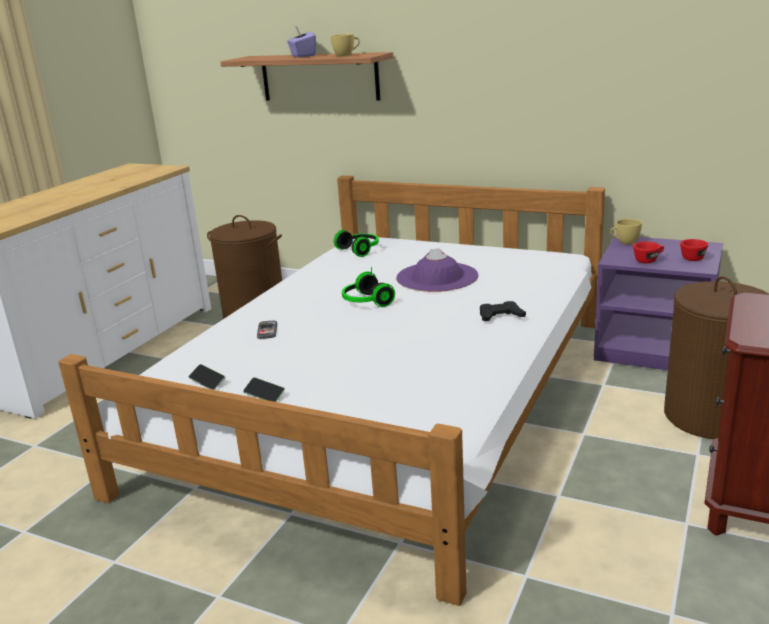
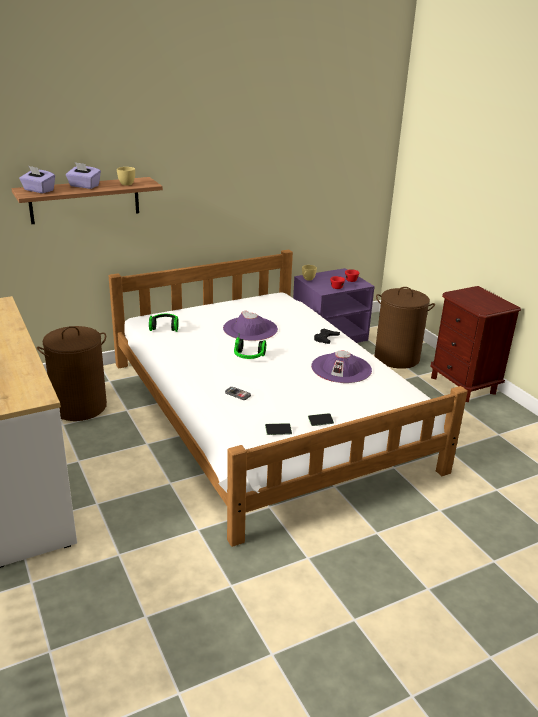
camera: 55 degrees left, 5 degrees up
(256, 57) = (38, 190): none -> purple tissue box
(434, 354) = (341, 368): none -> purple hat

